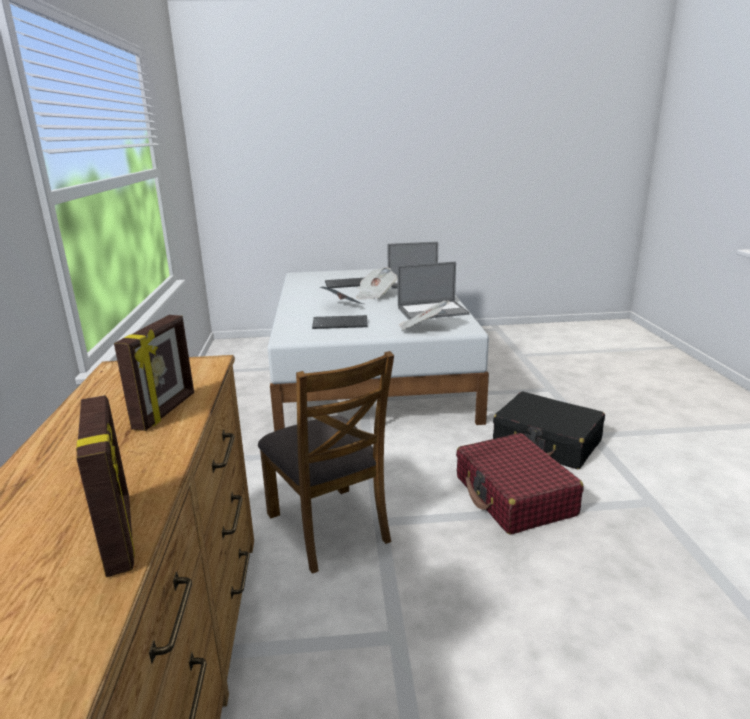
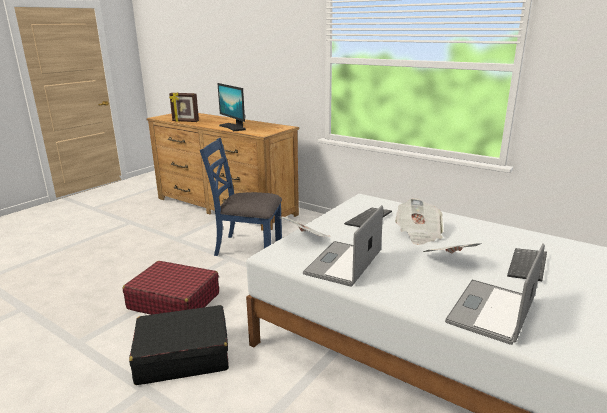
camera: 130 degrees right, 0 degrees up
(166, 411) = (233, 127): picture frame -> monitor
(329, 527) = (247, 247): brown chair -> blue chair

